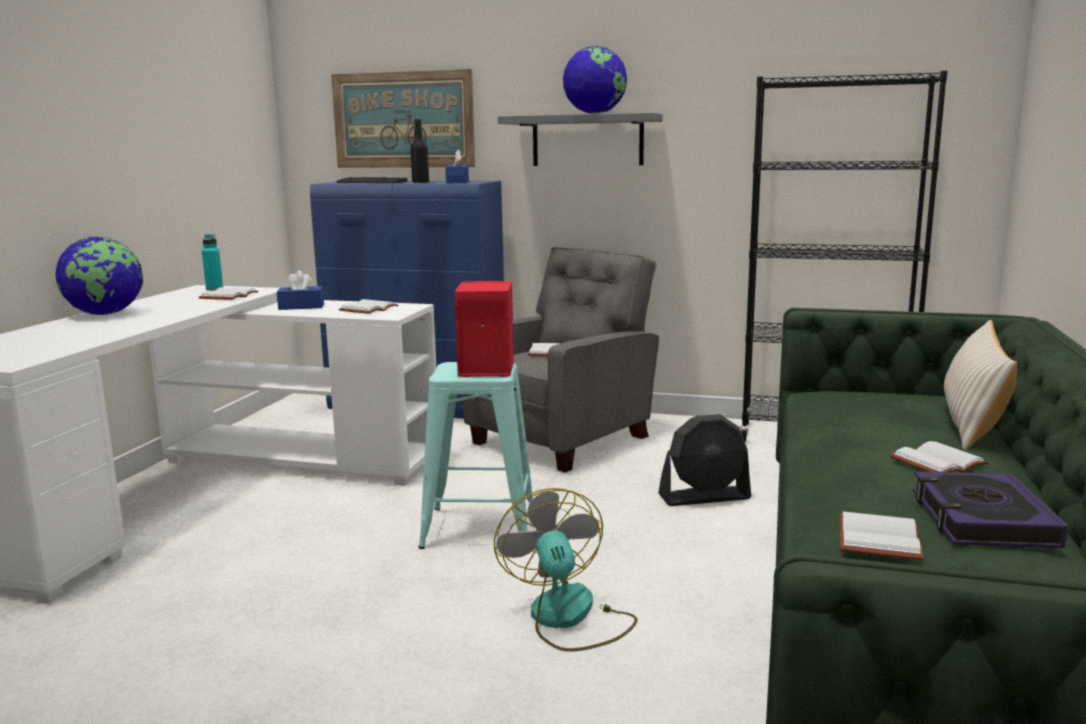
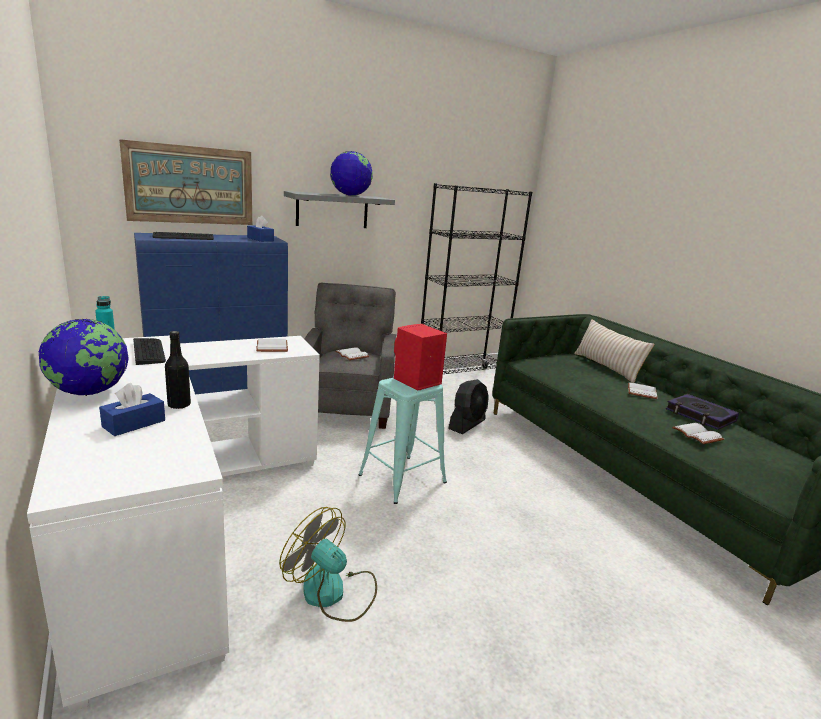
camera: 45 degrees left, 5 degrees up
(228, 296) = (149, 352): white book -> keyboard
(301, 307) = (212, 351): blue tissue box -> blue tissue box (134, 423)
(420, 182) = (233, 239): black bottle -> black bottle (179, 405)
(568, 618) = (522, 512): fan -> fan (332, 593)

